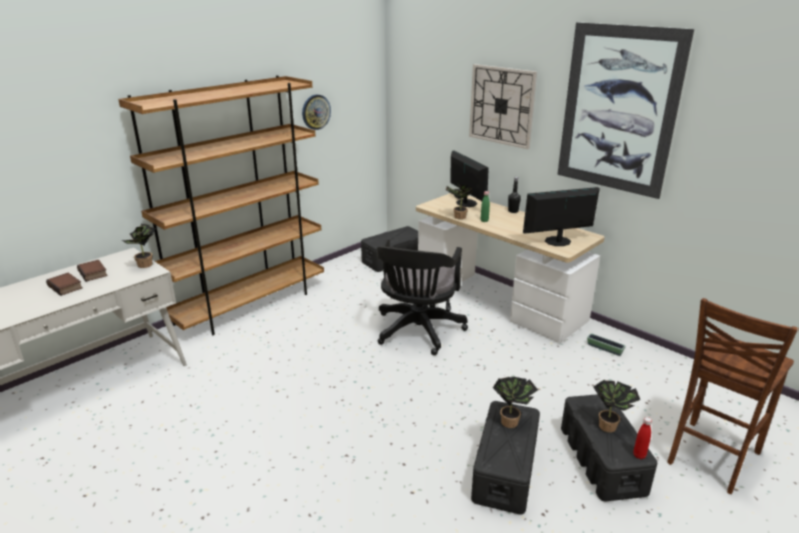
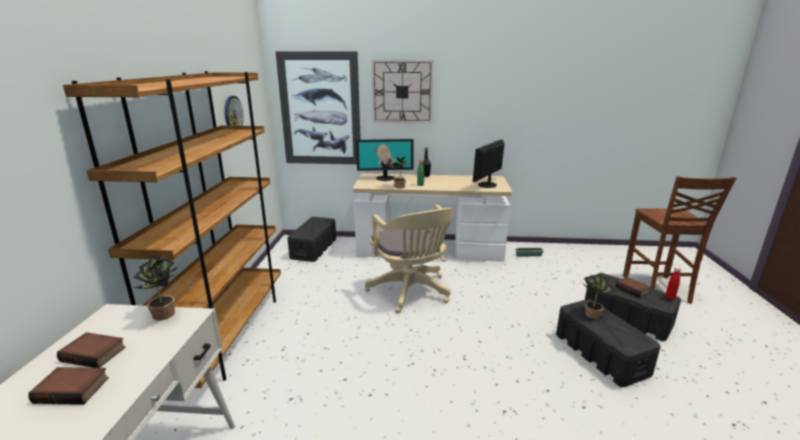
camera: 40 degrees left, 5 degrees down
(417, 332) = (411, 292): black office chair -> beige office chair
(466, 203) = (385, 178): monitor -> monitor turned 150 degrees clockwise
(610, 426) = (633, 289): potted plant -> book
(618, 110) = (504, 81): picture -> picture (320, 110)

